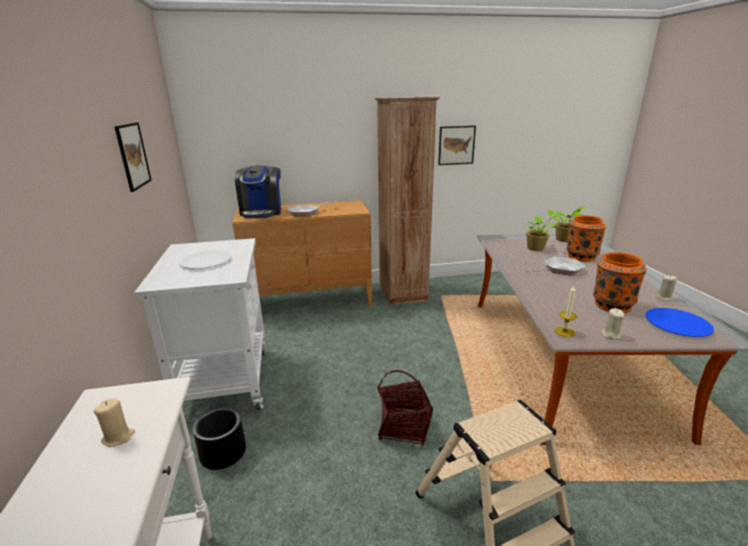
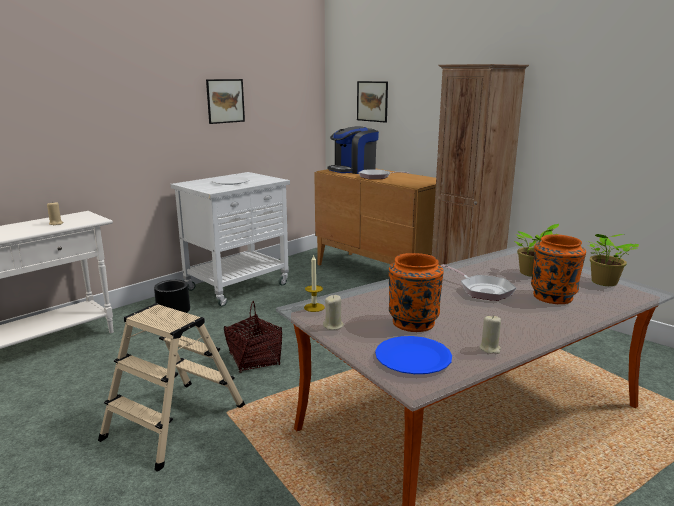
camera: 55 degrees right, 5 degrees down
(456, 145) = (576, 130): picture -> picture (372, 101)

